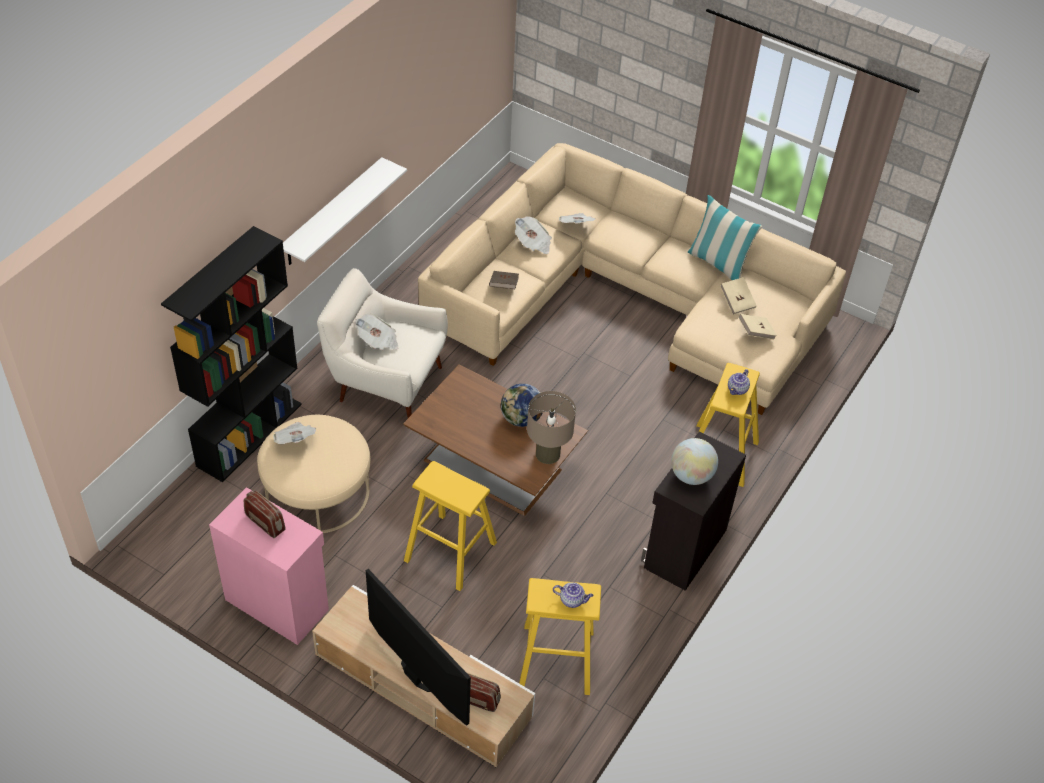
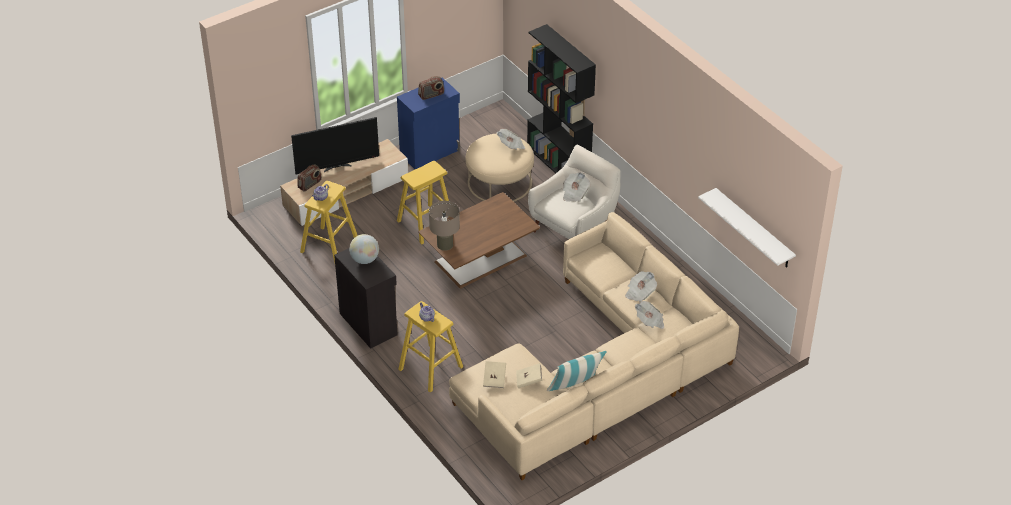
camera: 115 degrees right, 5 degrees down
(277, 603) = (430, 152): pink cabinet -> blue cabinet
(332, 212) = (645, 141): white shelf -> white shelf (754, 229)
(503, 286) = (602, 266): brown book -> none
(521, 419) = (479, 241): globe -> none

